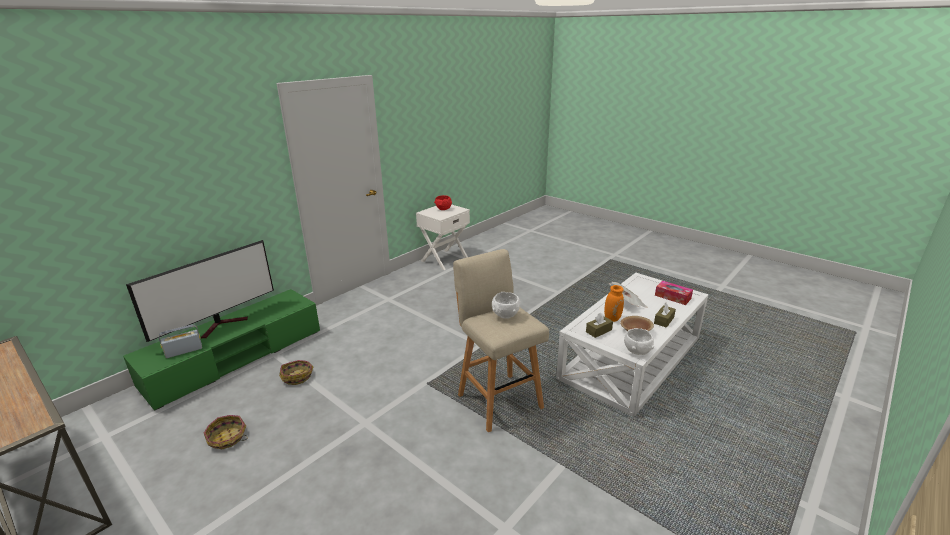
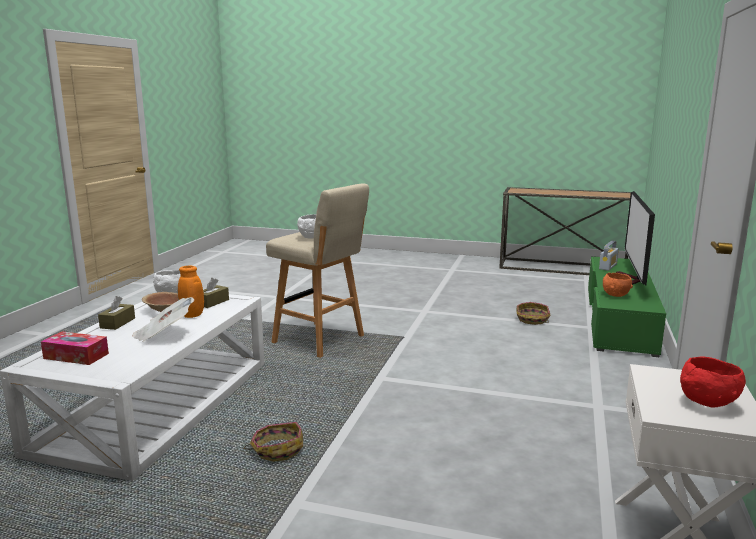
camera: 155 degrees right, 10 degrees down
(227, 438) = (508, 291): basket -> basket (277, 450)
(278, 310) = (615, 295): none -> orange bowl

